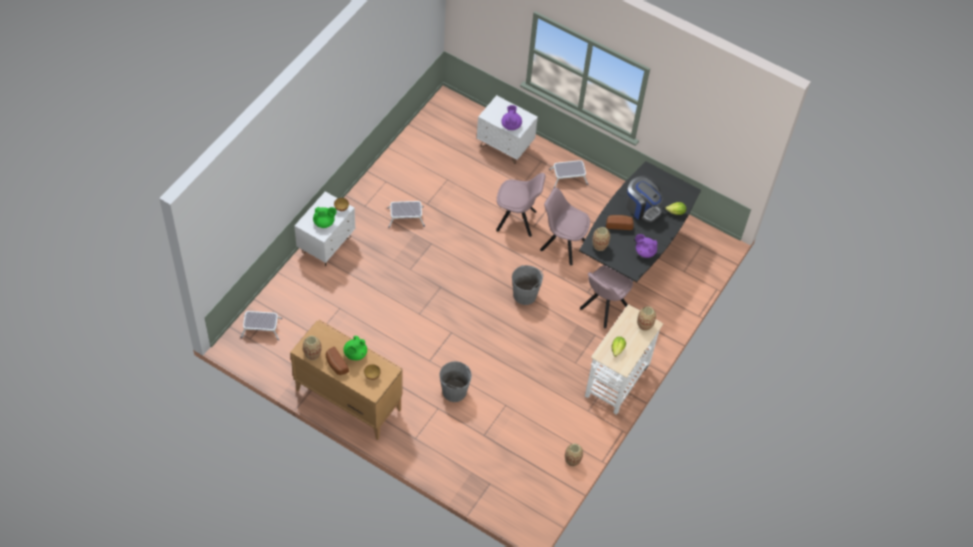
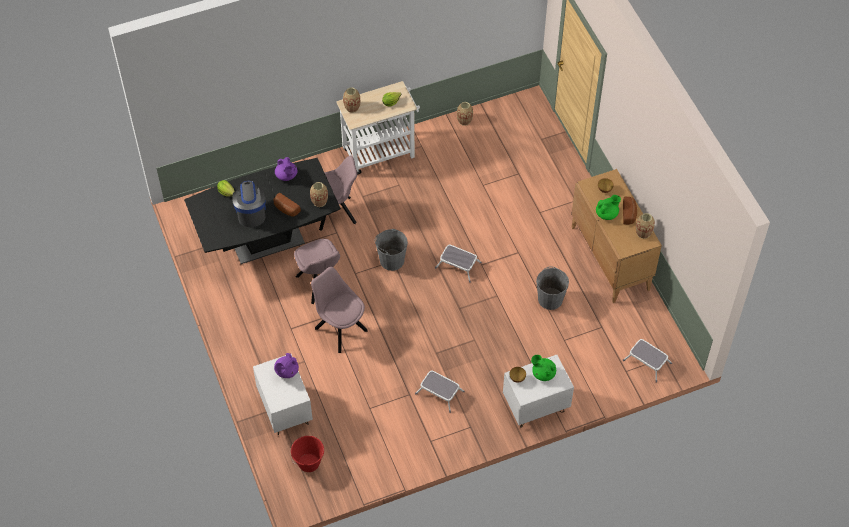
camera: 140 degrees left, 0 degrees up
(454, 391) = (516, 217): grey bucket -> grey bucket (550, 299)
(458, 124) = (309, 463): none -> red bucket
(568, 176) = (254, 344): grey step ladder -> grey step ladder (458, 265)

